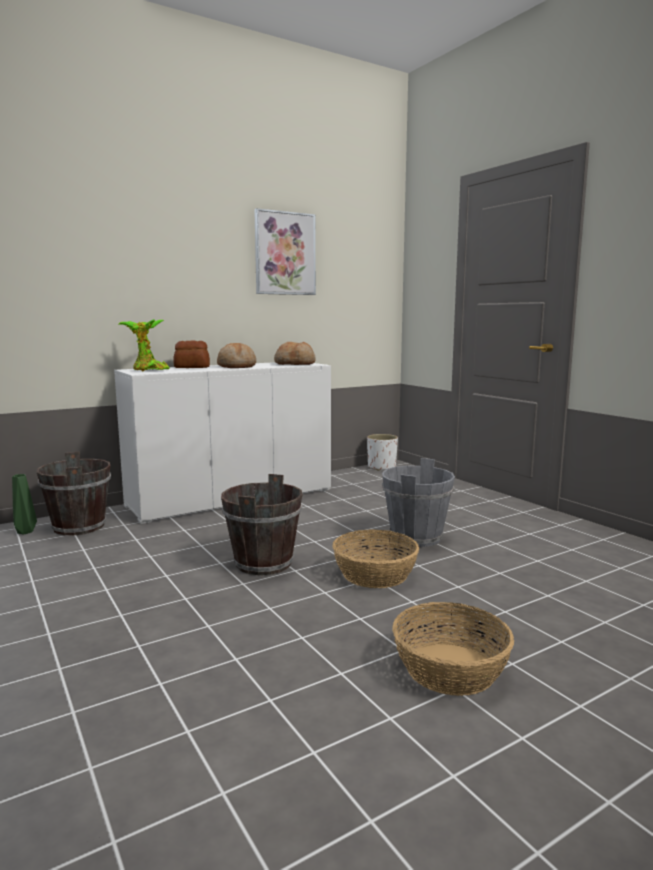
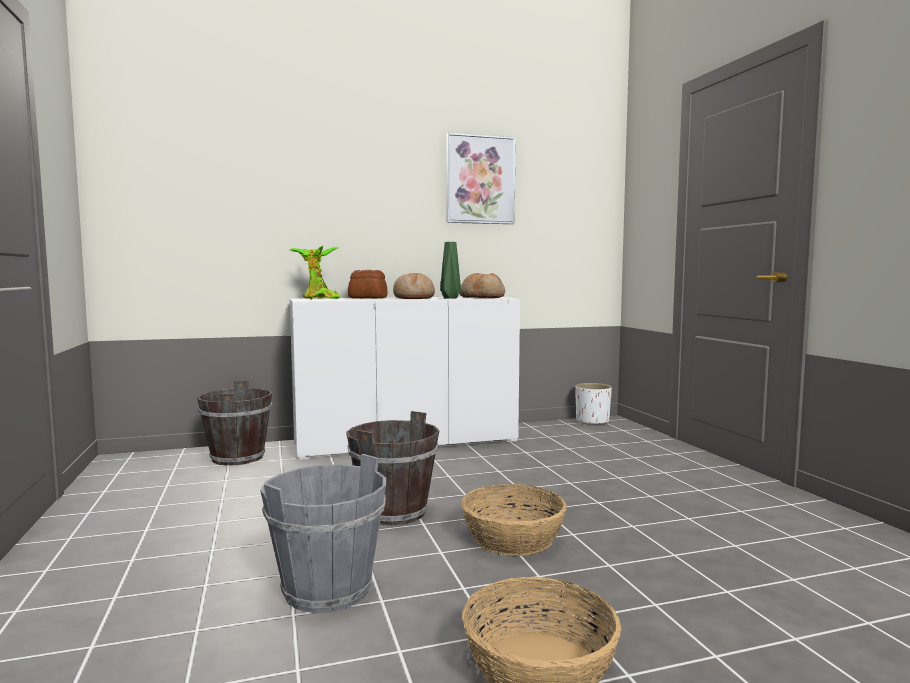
camera: 15 degrees right, 5 degrees down
(25, 532) = (186, 458): green vase -> green vase (451, 298)
(415, 537) = (588, 501): grey bucket -> grey bucket (327, 589)

